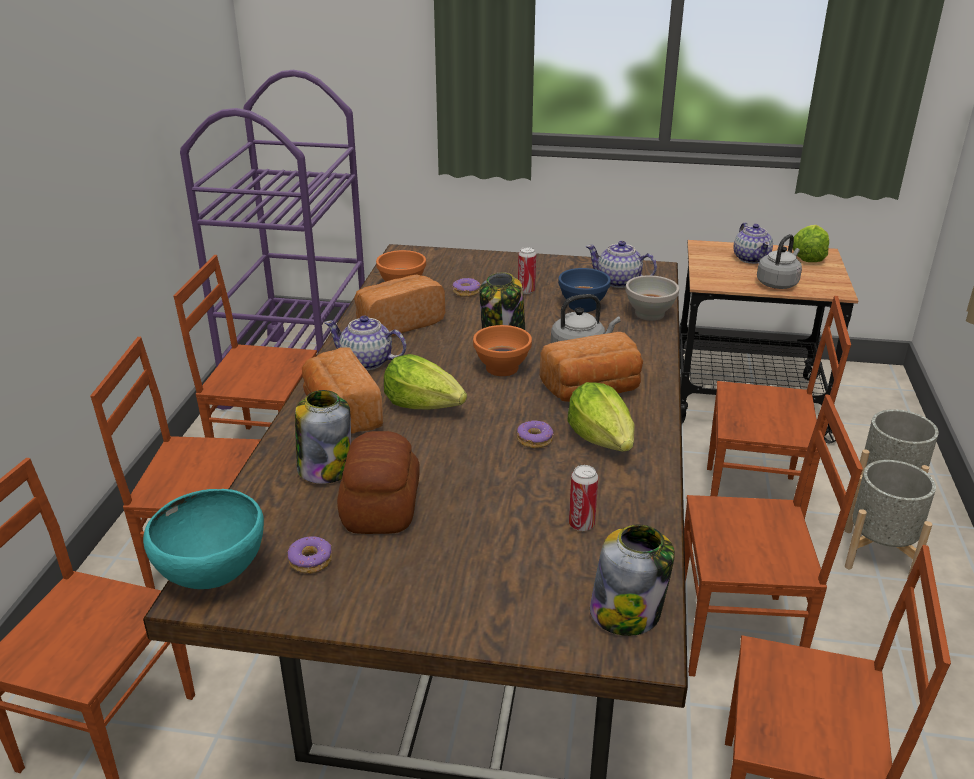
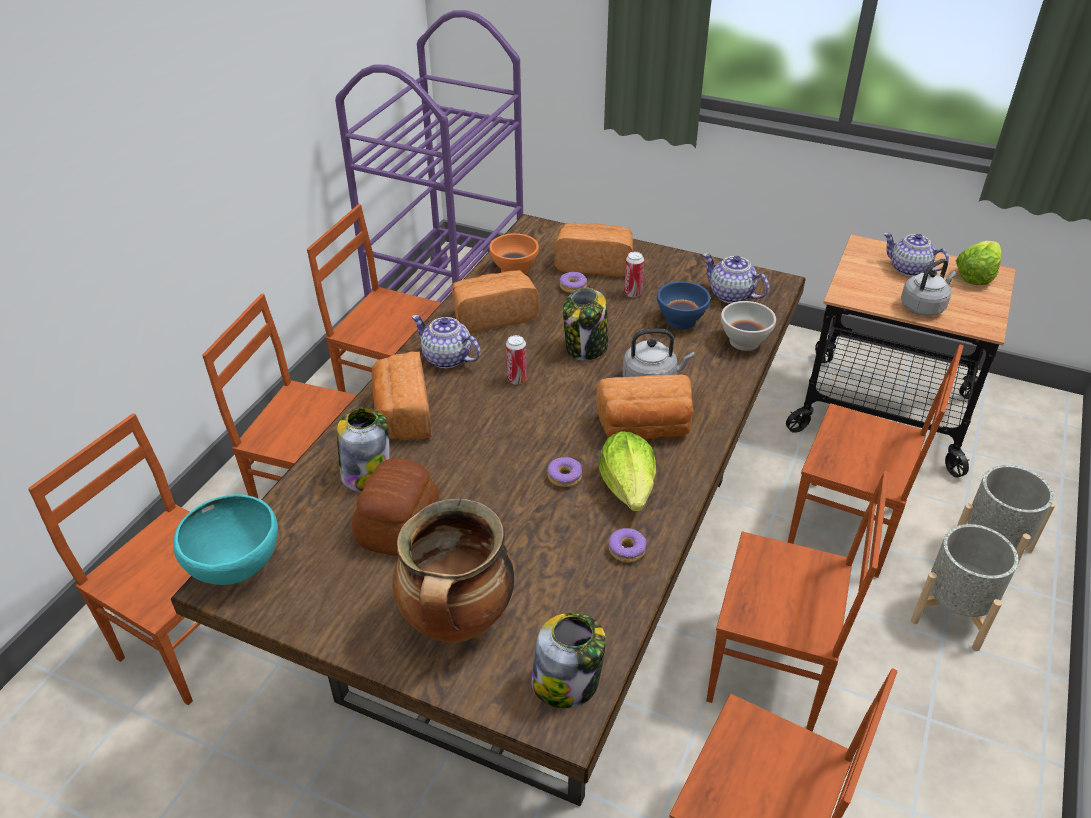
camera: 15 degrees right, 10 degrees up
(311, 561) = (320, 570): donut -> donut (627, 550)
(424, 405) = (480, 417): lettuce -> none
(478, 273) = (594, 263): none -> bread
(486, 581) = (458, 622): none -> cooking pot
(501, 368) = (568, 386): orange bowl -> none
(581, 524) = (567, 580): can -> can (516, 379)
(751, 258) = (909, 269): teapot -> teapot turned 120 degrees clockwise

